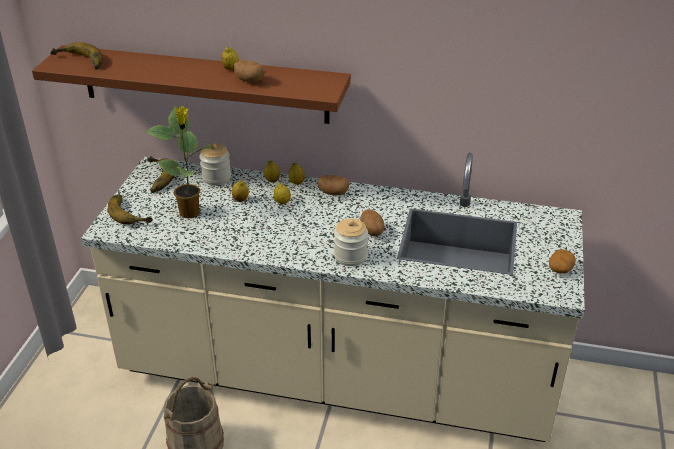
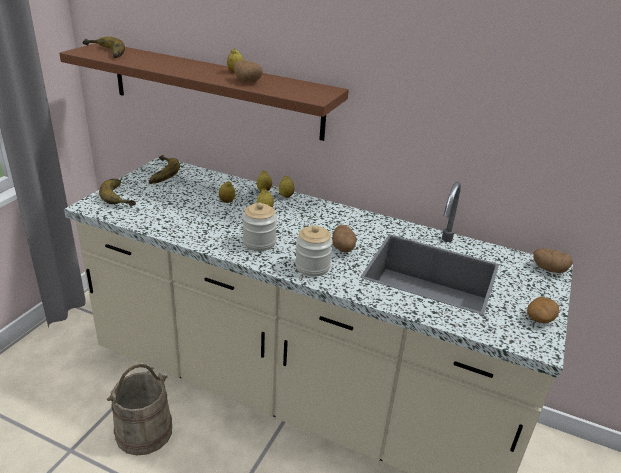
camera: 10 degrees right, 5 degrees down
(190, 213) = (175, 204): potted plant -> none
(216, 178) = (214, 181): jar -> jar (259, 242)
(333, 193) = (317, 209): potato -> potato (548, 269)

